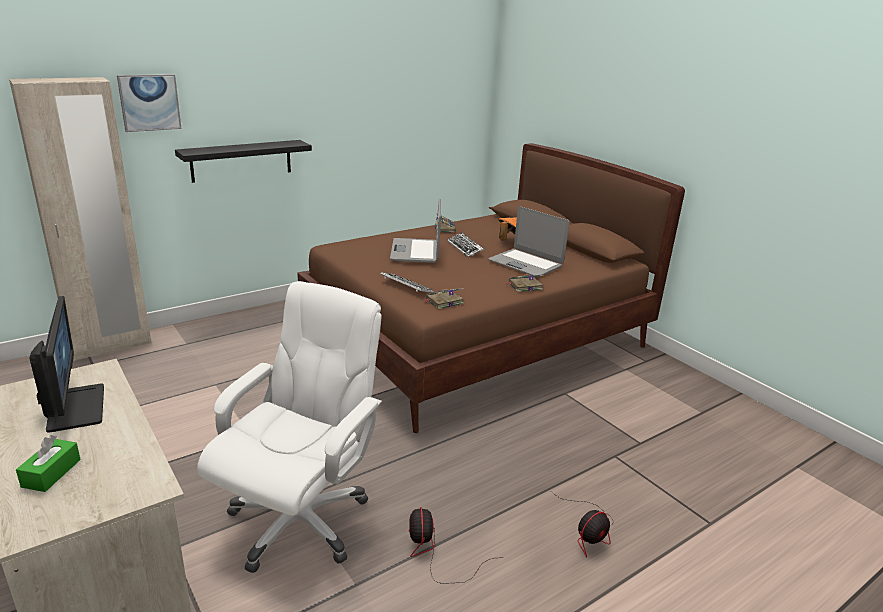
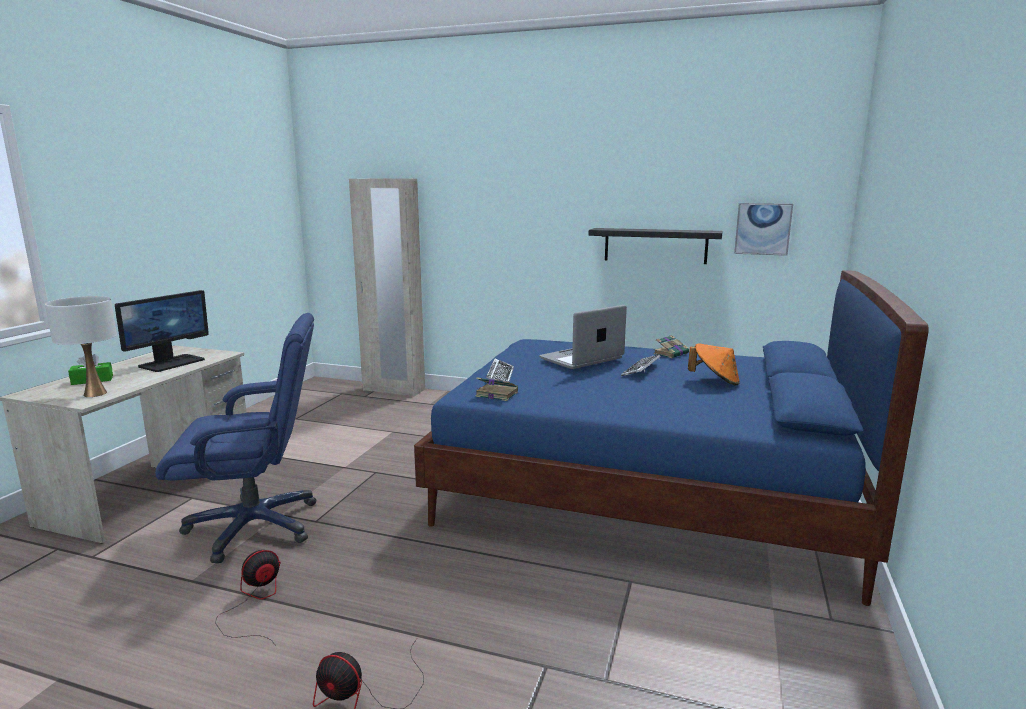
camera: 55 degrees right, 10 degrees down
(128, 477) = (95, 393): none -> white table lamp
(149, 102) = (447, 200): picture -> picture (762, 229)
(241, 160) = (516, 257): black shelf -> black shelf (655, 245)
(299, 520) = (255, 526): white office chair -> blue office chair
(477, 339) = (645, 492): brown bed -> blue bed
(524, 286) = (606, 410): book -> none
(525, 263) = (669, 397): laptop -> none

